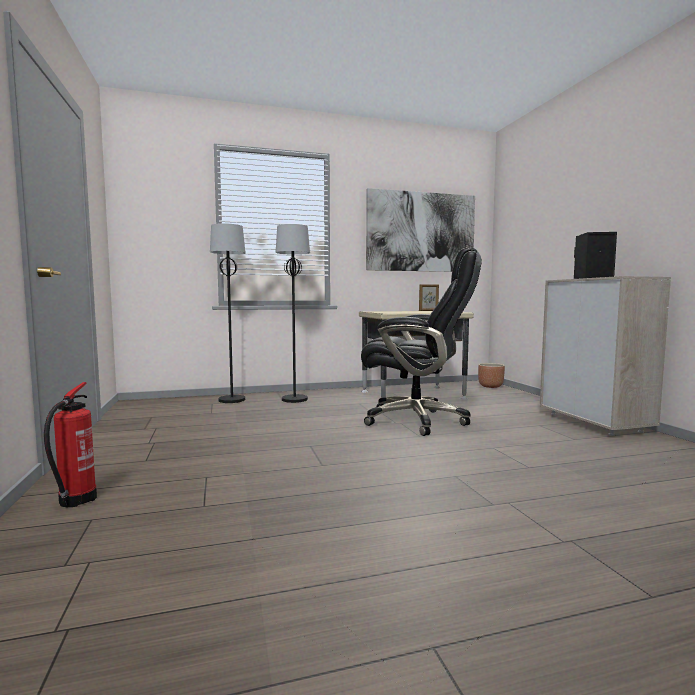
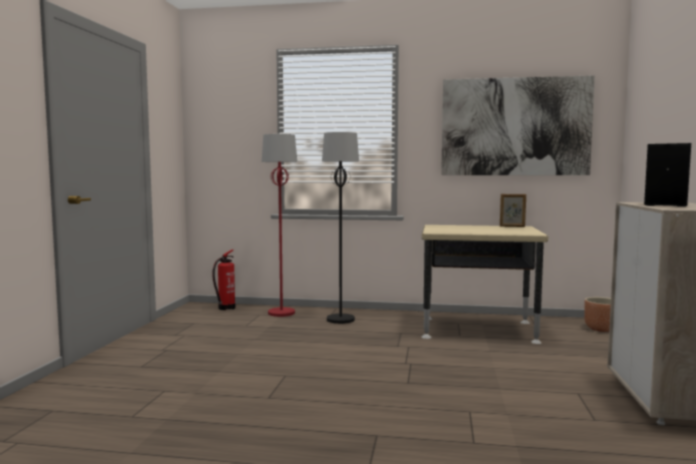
camera: 25 degrees right, 0 degrees up
(75, 501) = (58, 393): fire extinguisher -> fire extinguisher (225, 308)
(231, 400) = (281, 313): black floor lamp -> red floor lamp
(419, 422) = (432, 366): black office chair -> none

